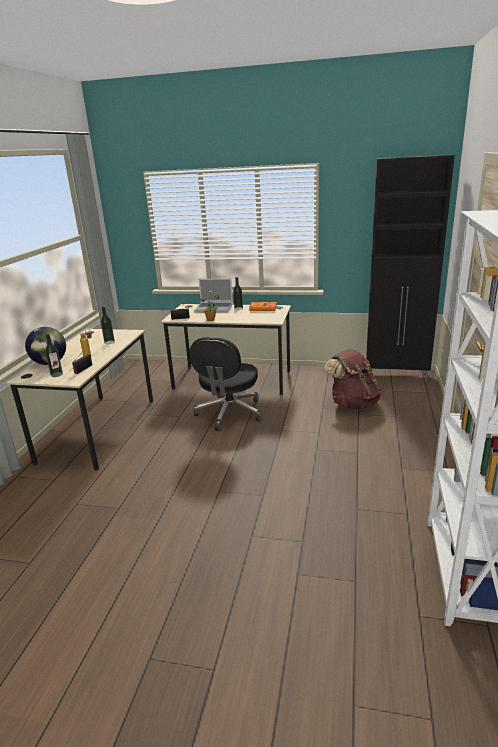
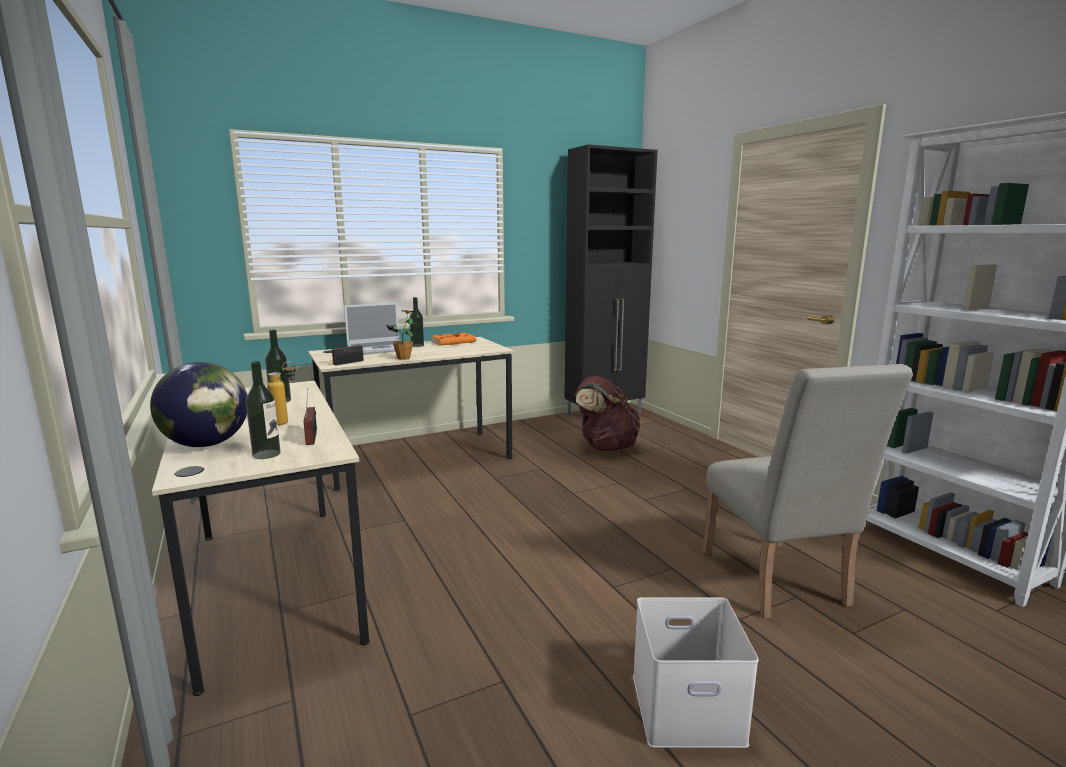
camera: 40 degrees left, 10 degrees down
(162, 557) = (685, 709): none -> white storage box
(229, 413) = (475, 495): black office chair -> none
(304, 531) = (778, 584): none -> beige chair

